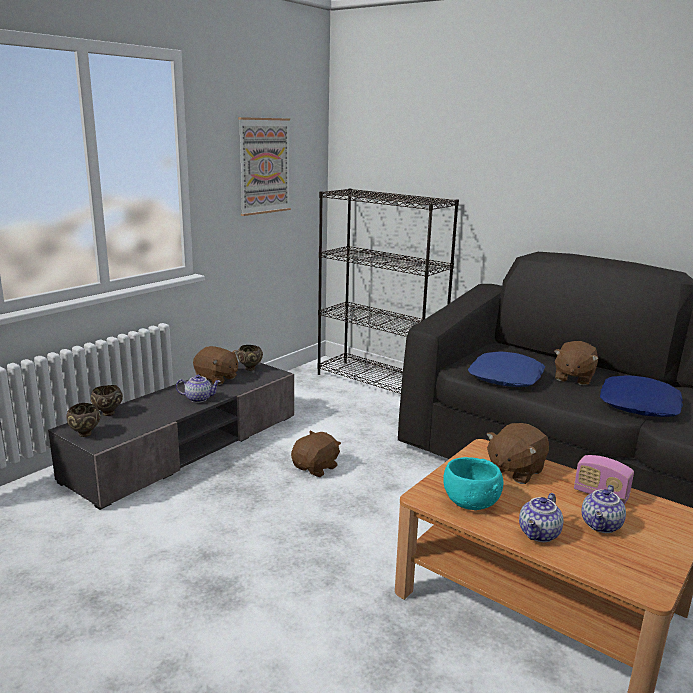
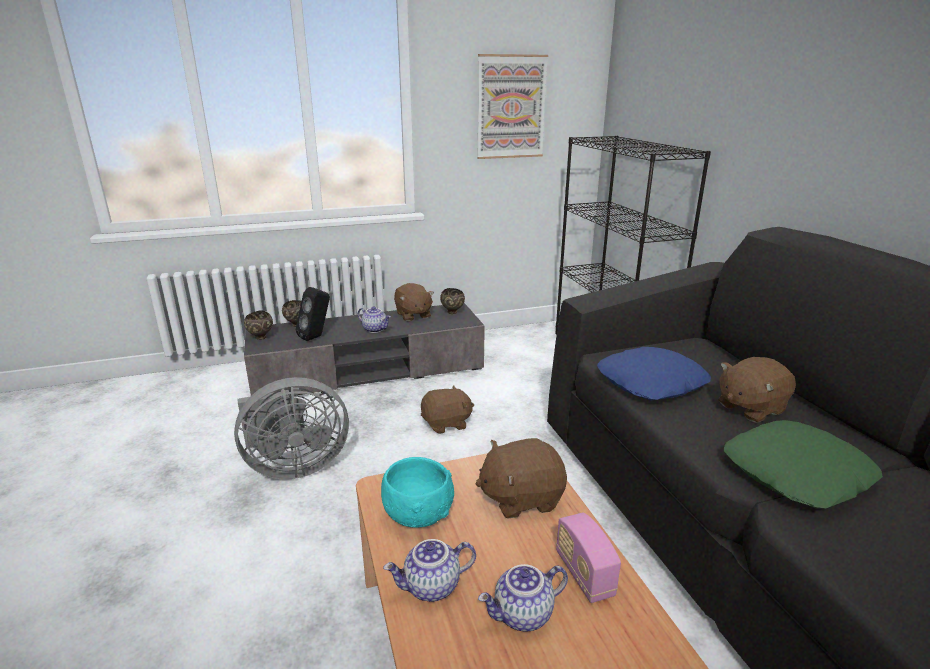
camera: 35 degrees right, 5 degrees up
(148, 419) = (316, 337): none -> black speaker
(224, 545) = (294, 466): none -> grey fan
(640, 405) = (797, 474): blue pillow -> green pillow

